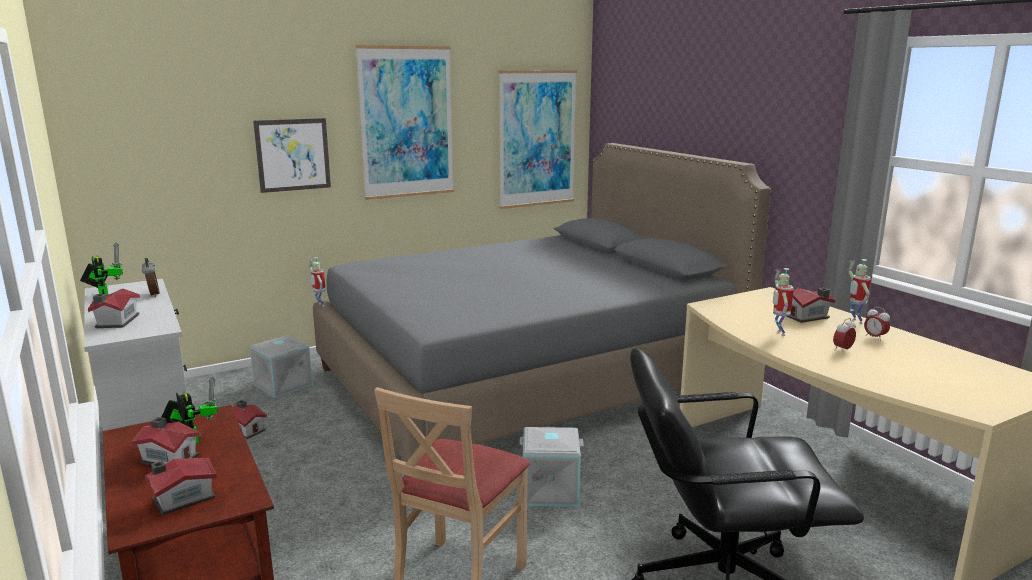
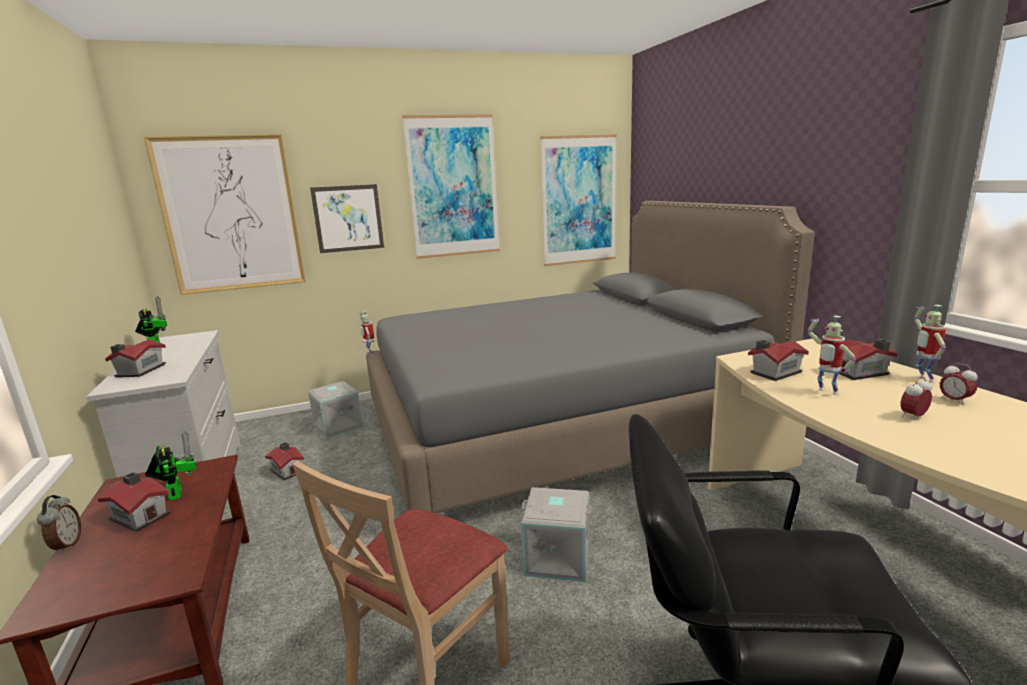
camera: 10 degrees right, 0 degrees up
(152, 294) = (196, 344): alarm clock -> alarm clock (66, 545)
(165, 149) = (231, 214): none -> picture
(181, 498) = (116, 571): toy house -> toy house (773, 372)
(778, 333) = (825, 392): toy robot -> toy robot turned 45 degrees counterclockwise

